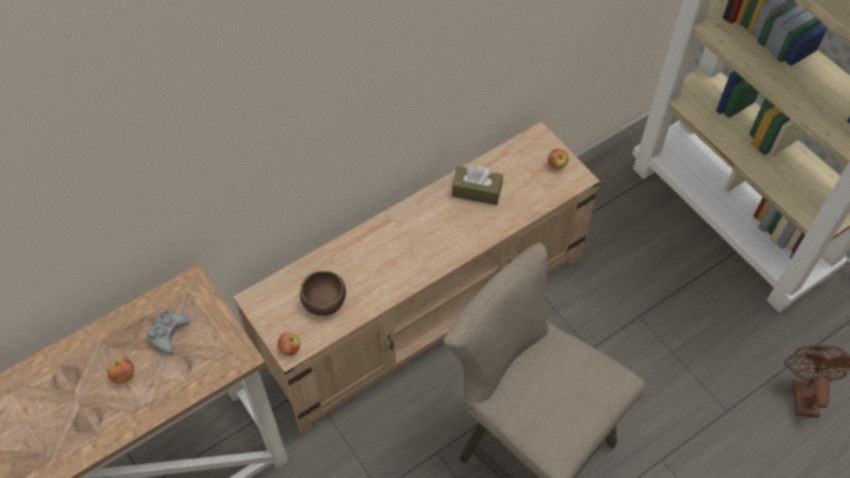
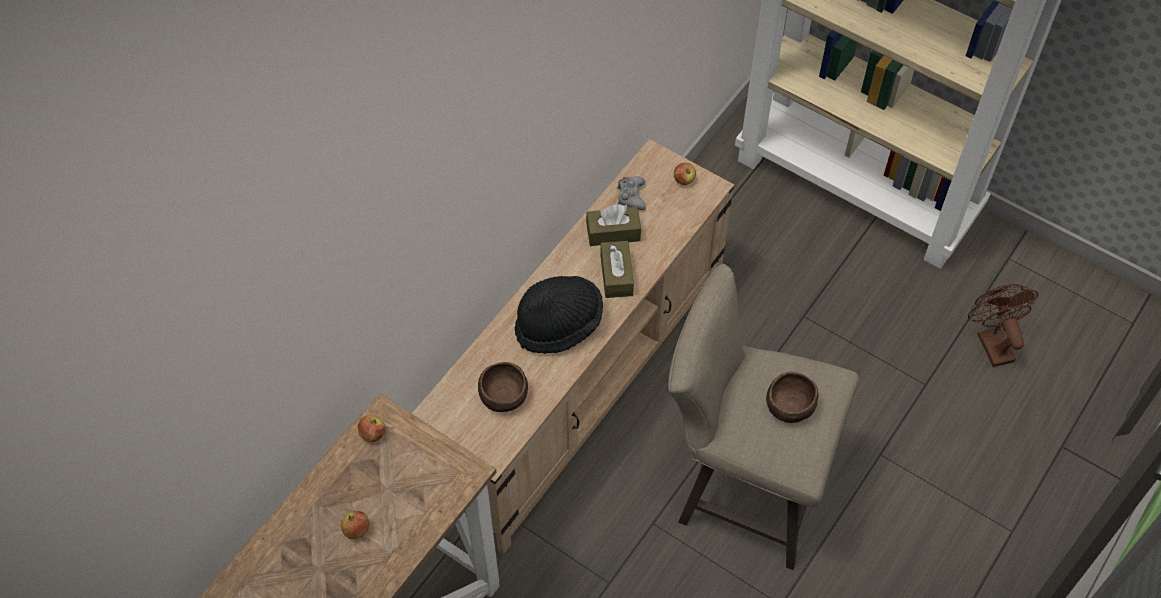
camera: 20 degrees left, 0 degrees up
(168, 334) = (383, 474): grey game controller -> grey game controller (631, 196)
(290, 348) = (490, 456): apple -> apple (372, 434)
(397, 255) = (559, 325): none -> black hat
(464, 228) = (616, 275): none -> brown tissue box
(566, 391) = (789, 406): none -> brown bowl

